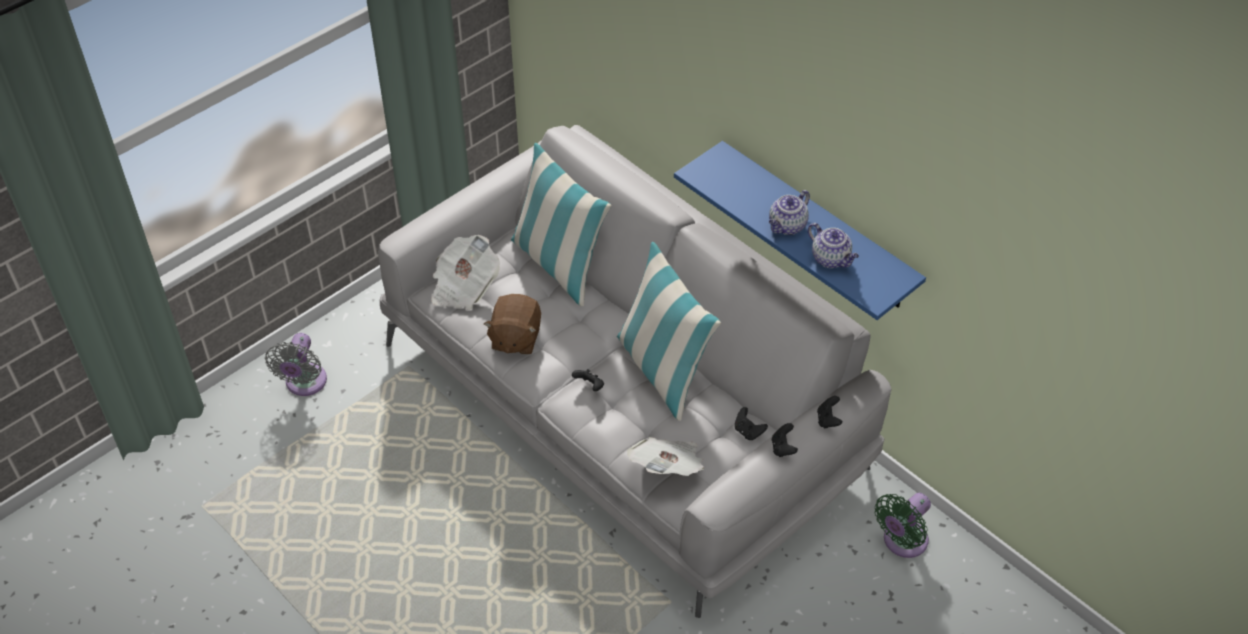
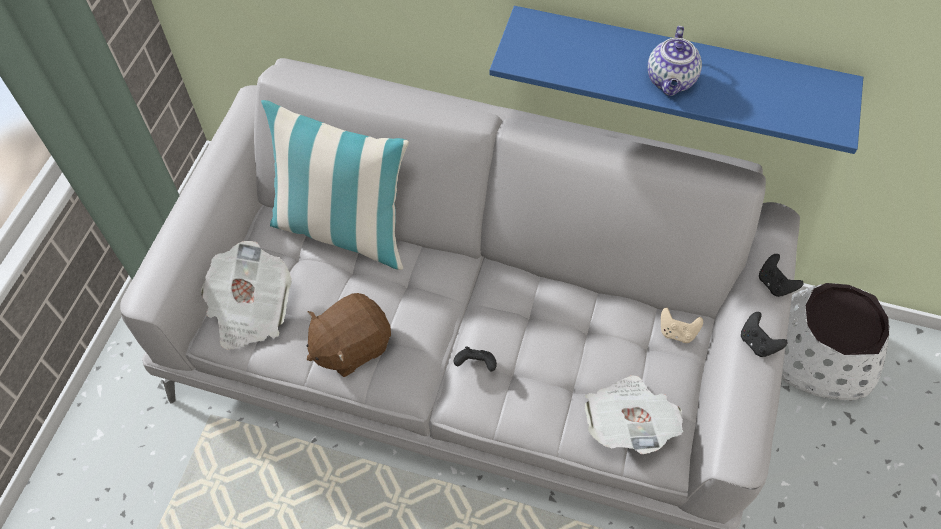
camera: 30 degrees left, 10 degrees up
(304, 384) = (99, 500): grey fan -> none
(515, 338) = (351, 346): brown plush toy -> brown plush toy turned 75 degrees clockwise
(663, 370) = (538, 303): pillow -> none
(748, 431) = (677, 332): black game controller -> beige game controller
(831, 259) = (751, 100): teapot -> none
(902, 542) = (819, 354): green fan -> white planter

